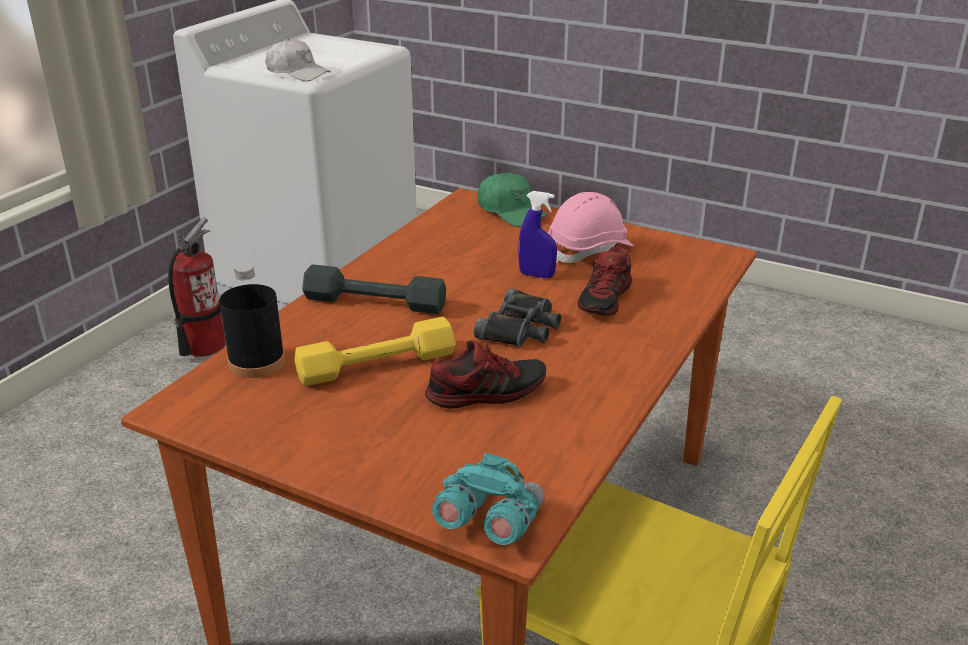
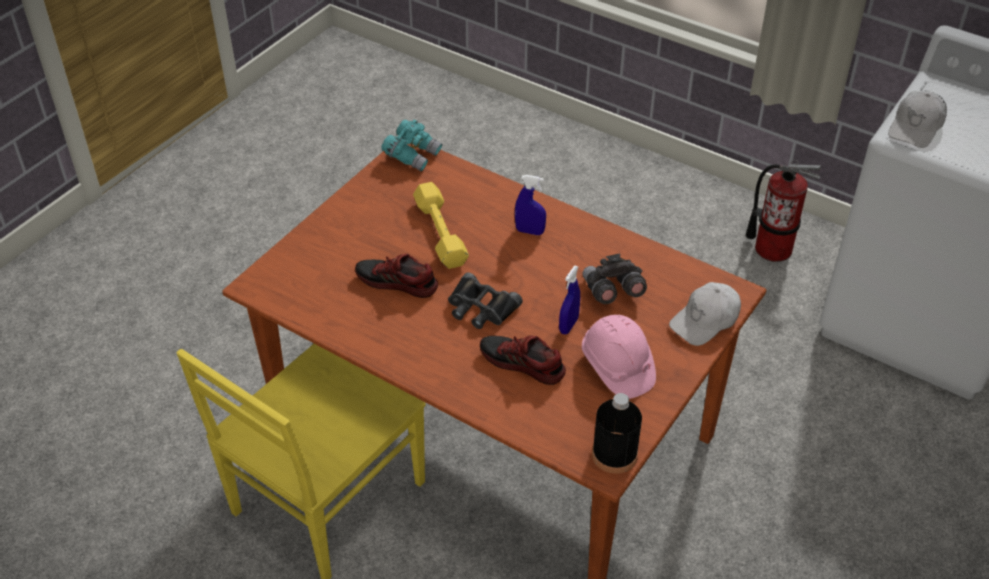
camera: 95 degrees right, 15 degrees up
(257, 362) = (453, 179): black bottle -> black bottle (614, 455)
(375, 302) = (530, 231): grey dumbbell -> blue spray bottle
(477, 254) = (612, 291): none -> grey binoculars
(486, 392) = (397, 283): shoe -> shoe turned 120 degrees clockwise
(489, 523) = (266, 276): turquoise binoculars -> turquoise binoculars (412, 155)
(511, 211) = (705, 320): green cap -> white cap

